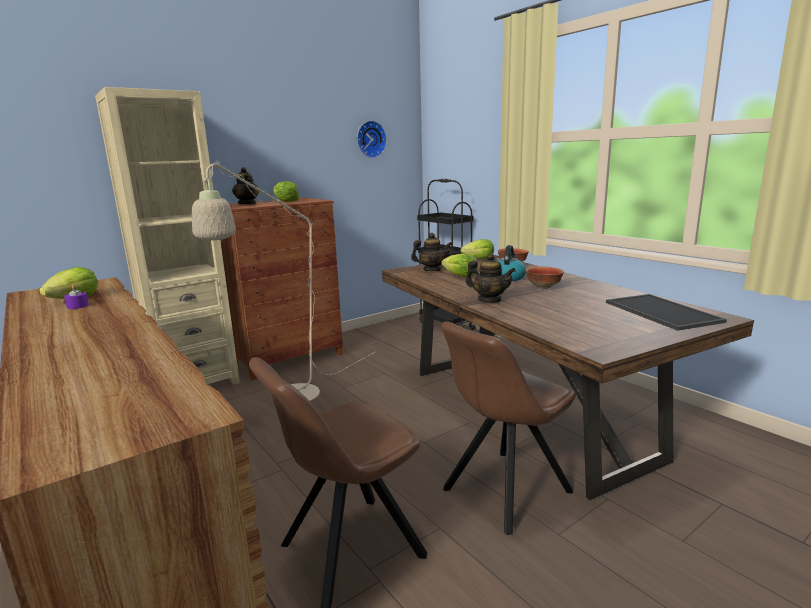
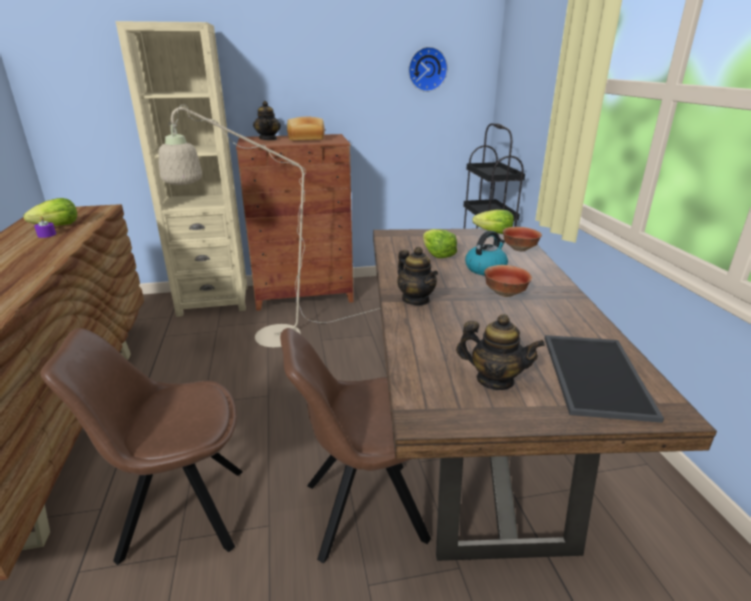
camera: 25 degrees right, 10 degrees up
(285, 201) = (306, 139): lettuce -> bread
(432, 270) = (421, 239): teapot -> teapot (494, 380)

